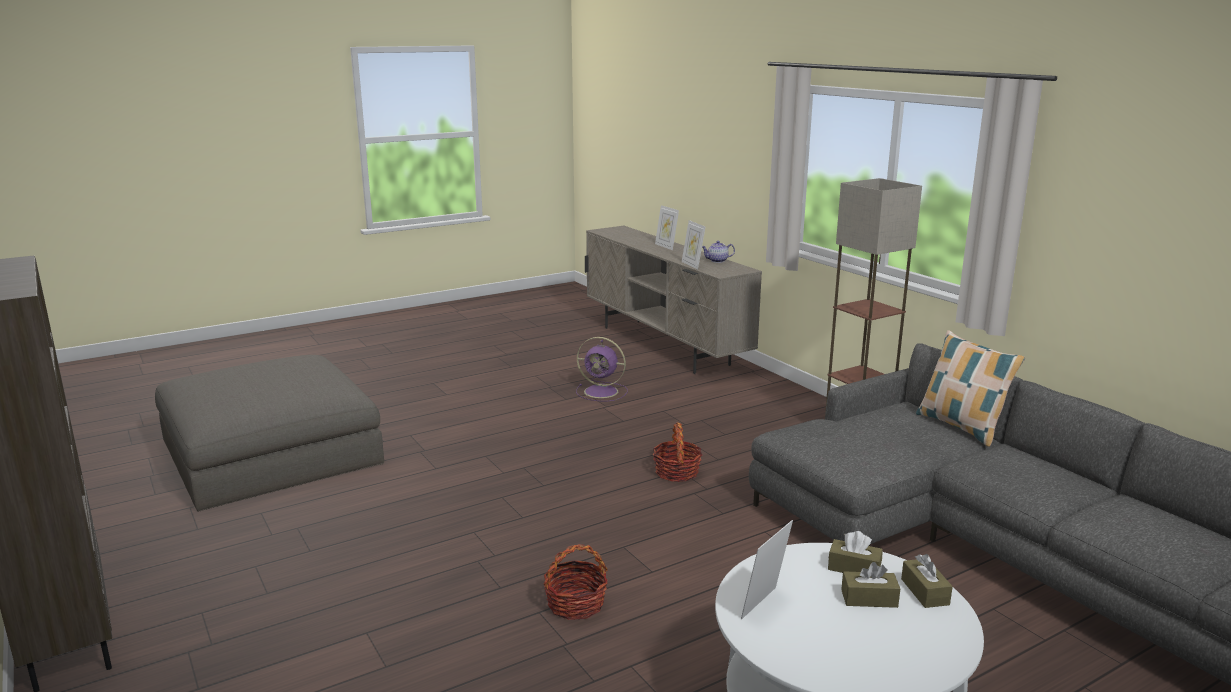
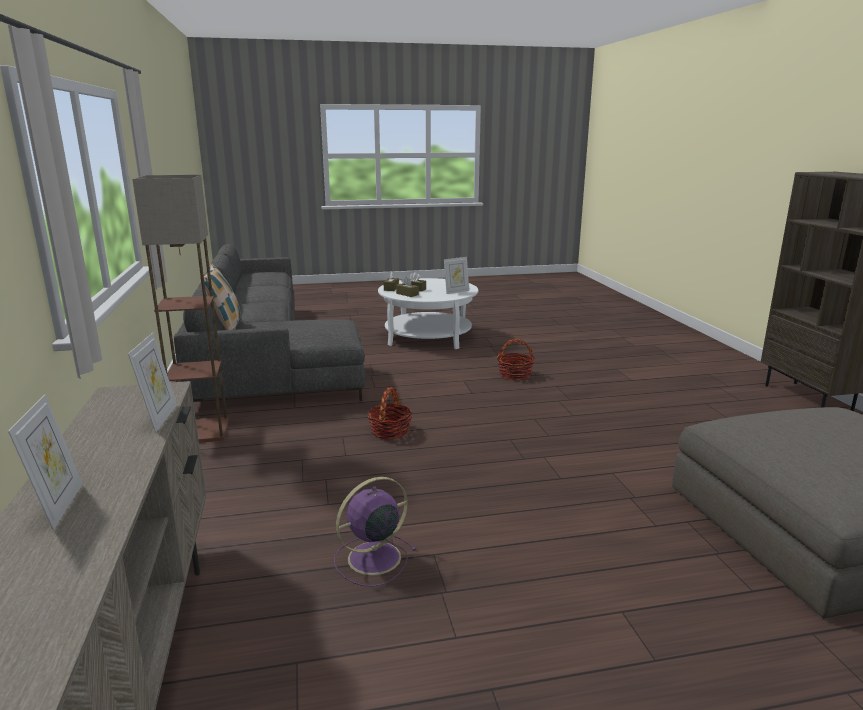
camera: 160 degrees left, 0 degrees up
(602, 392) = (372, 559): purple fan -> purple fan turned 75 degrees counterclockwise
(717, 261) = (95, 423): teapot -> none

